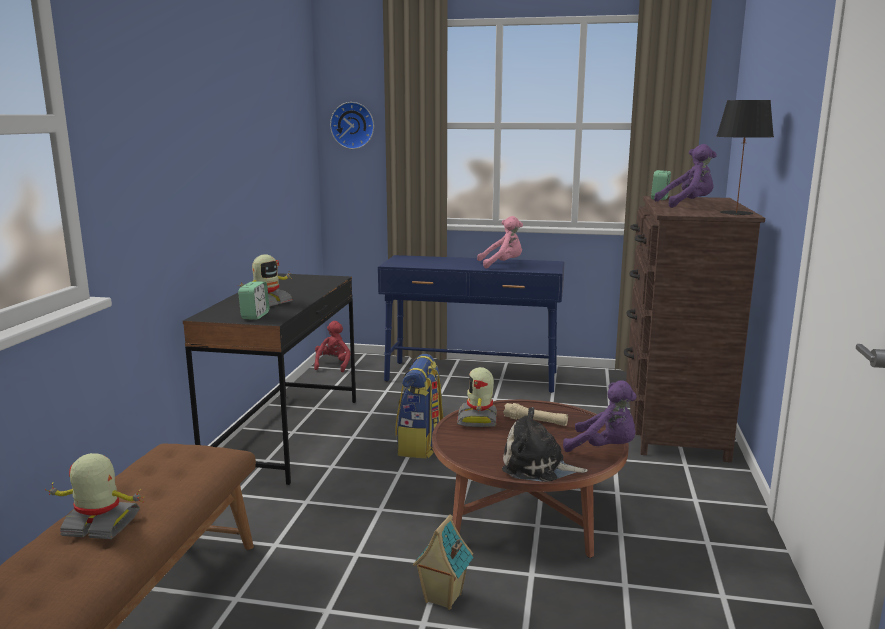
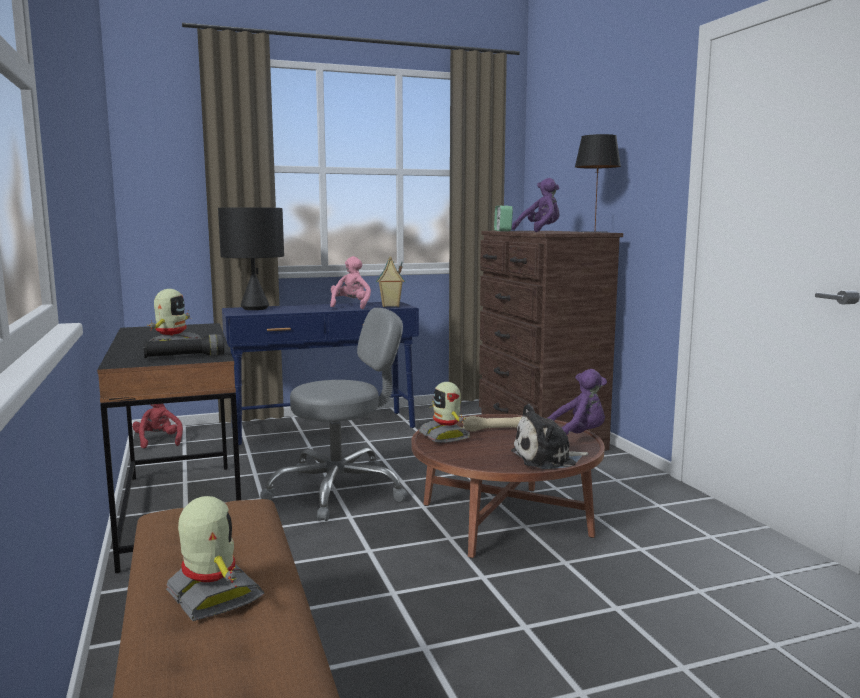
camera: 30 degrees left, 5 degrees down
(100, 525) = (212, 597): toy robot -> toy robot turned 75 degrees clockwise
(255, 316) = (184, 357): alarm clock -> black flashlight
(353, 125) = (160, 166): wall clock -> none
(415, 259) = (255, 309): none -> black table lamp
(421, 445) = (343, 490): backpack -> grey office chair
(442, 598) = (516, 602): toy house -> toy house (390, 306)
(502, 264) = (351, 306): pink plush toy -> pink plush toy turned 45 degrees counterclockwise

